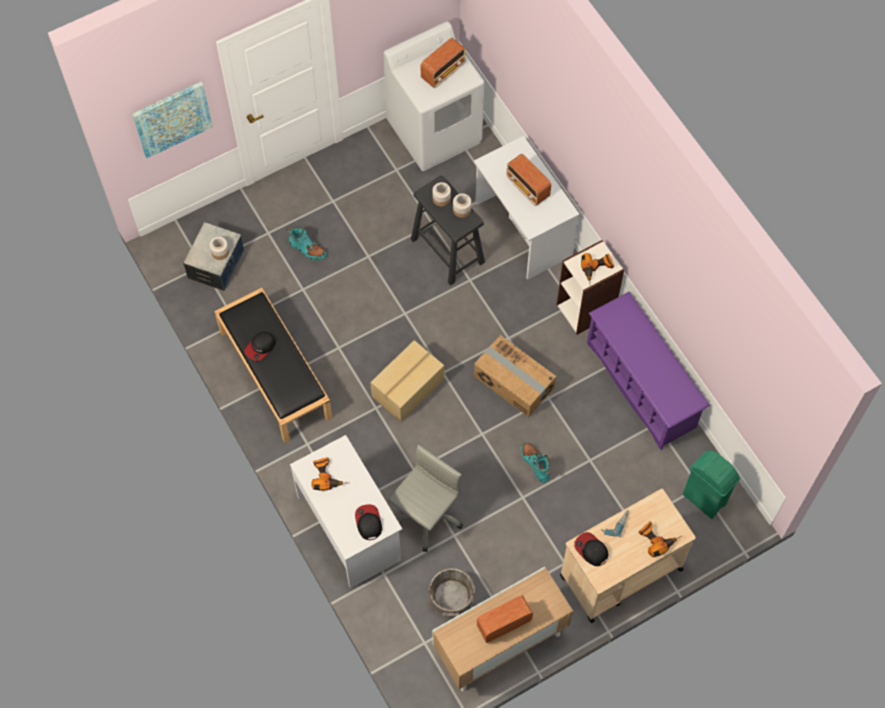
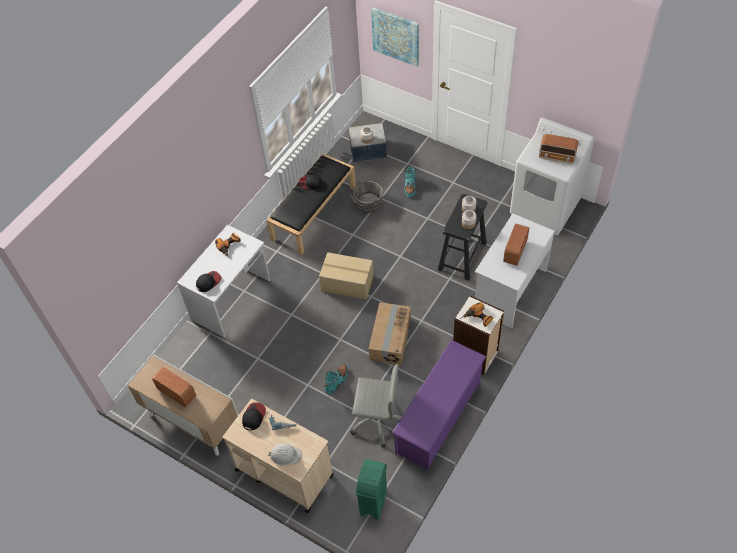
camera: 65 degrees right, 10 degrees down
(425, 515) = (263, 335): grey office chair -> grey office chair (378, 420)
(451, 600) = (211, 378): grey bucket -> grey bucket (367, 203)
(656, 538) = (285, 455): power drill -> white hard hat

